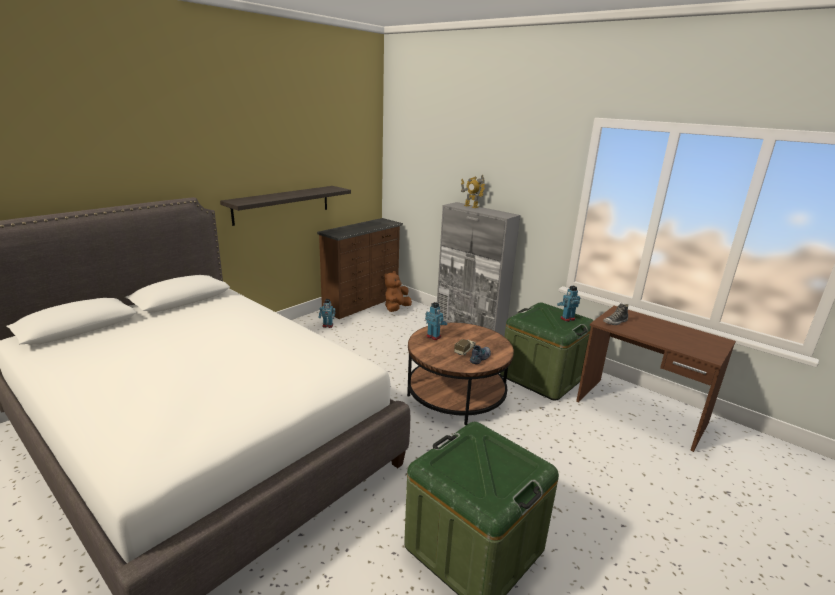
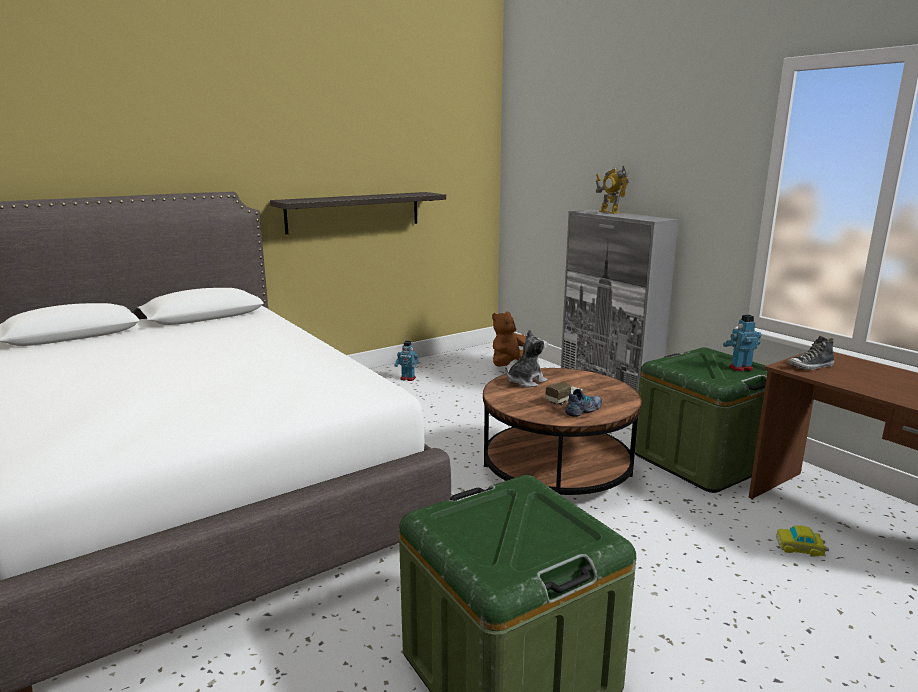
camera: 15 degrees right, 5 degrees down
(362, 303) = (464, 357): brown dresser -> none
(433, 336) = (525, 382): toy robot -> plush toy
(613, 433) = (801, 547): none -> toy car

